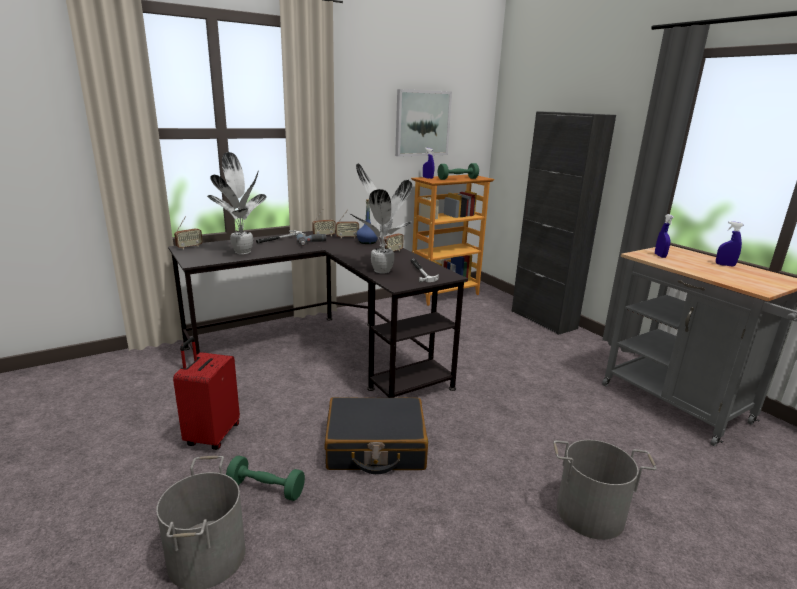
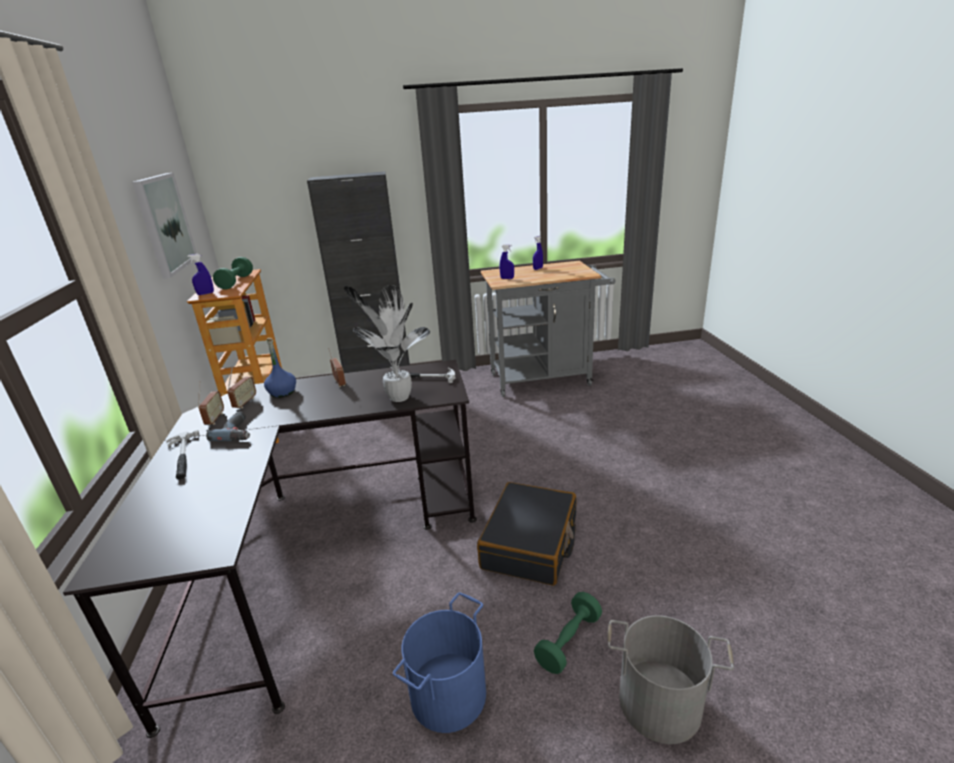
camera: 65 degrees left, 5 degrees up
(189, 247) = (109, 559): radio -> none
(212, 435) = (447, 693): red suitcase -> blue bucket
(242, 251) = (211, 496): potted plant -> none
(590, 514) = (642, 454): grey bucket -> none

